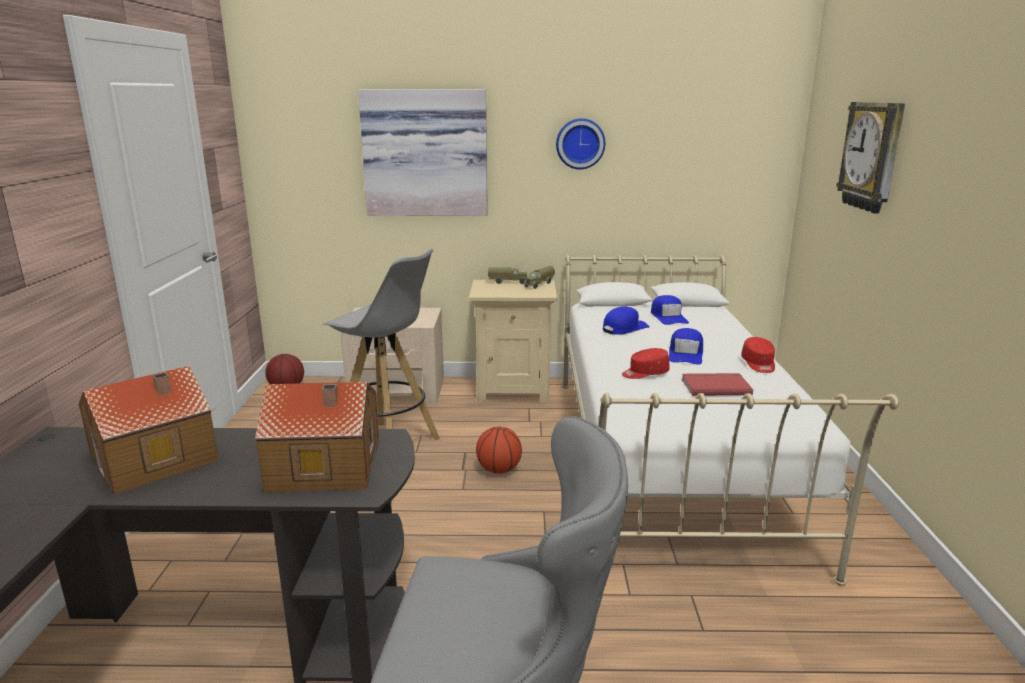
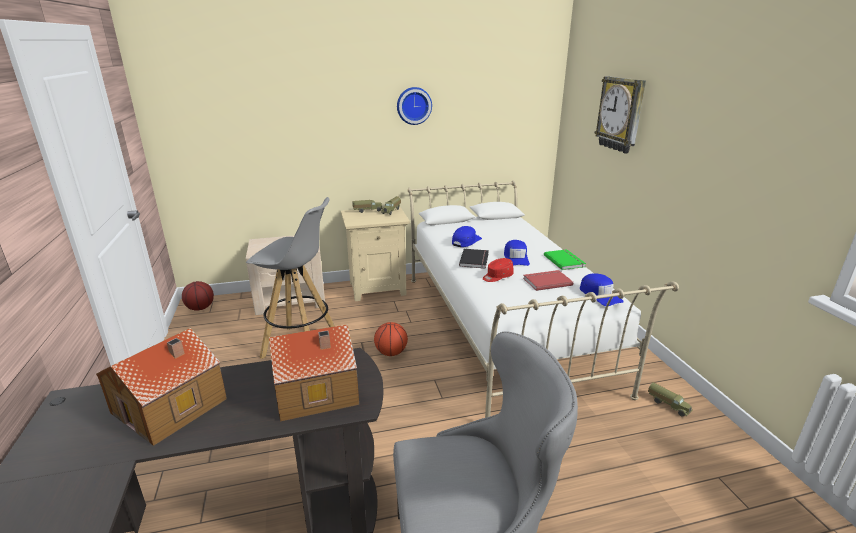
camera: 15 degrees left, 5 degrees up
(425, 153) = (297, 117): picture -> none
(625, 351) = (475, 260): none -> black book
(668, 317) = (490, 229): blue cap -> blue cap (599, 295)
(758, 364) = (565, 261): red cap -> green book
(895, 602) = (668, 405): none -> toy truck

